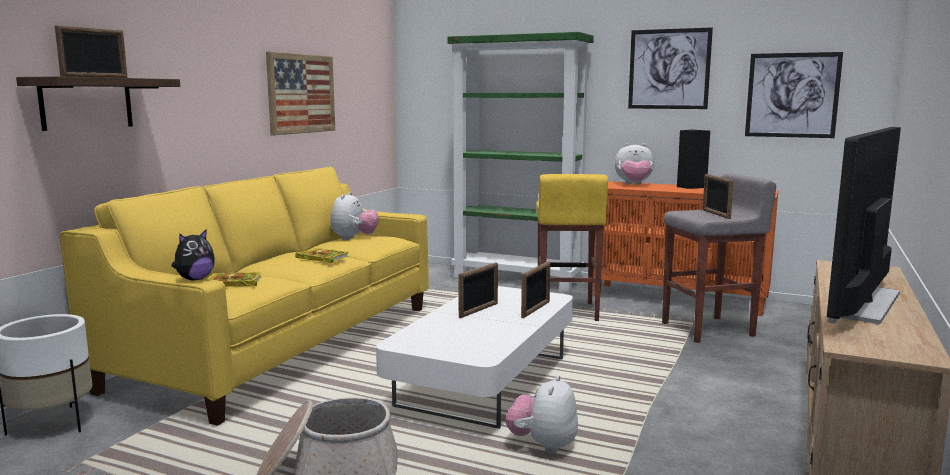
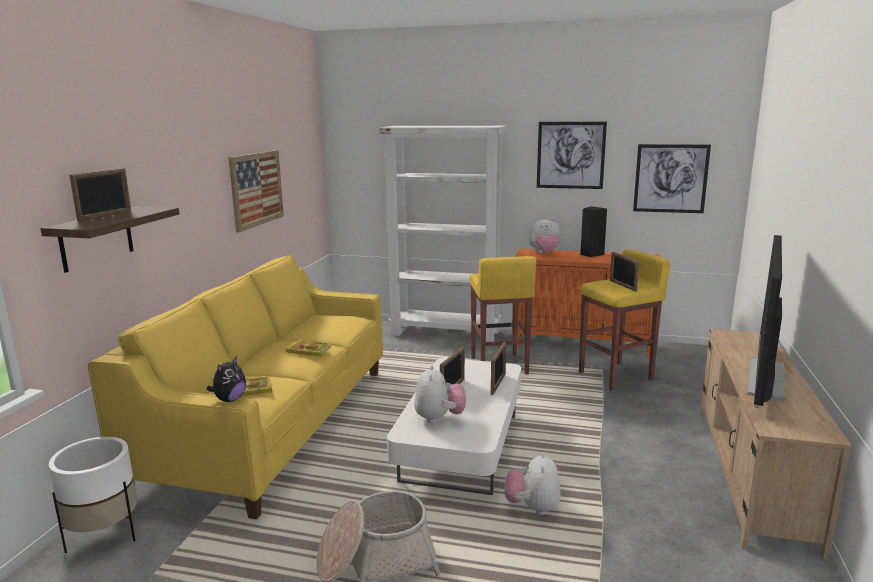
camera: 10 degrees left, 5 degrees up
(354, 238) = (319, 320): plush toy -> plush toy (439, 418)
(518, 279) = (446, 333): green bookcase -> white bookcase
(709, 329) = (617, 376): grey stool -> yellow stool

